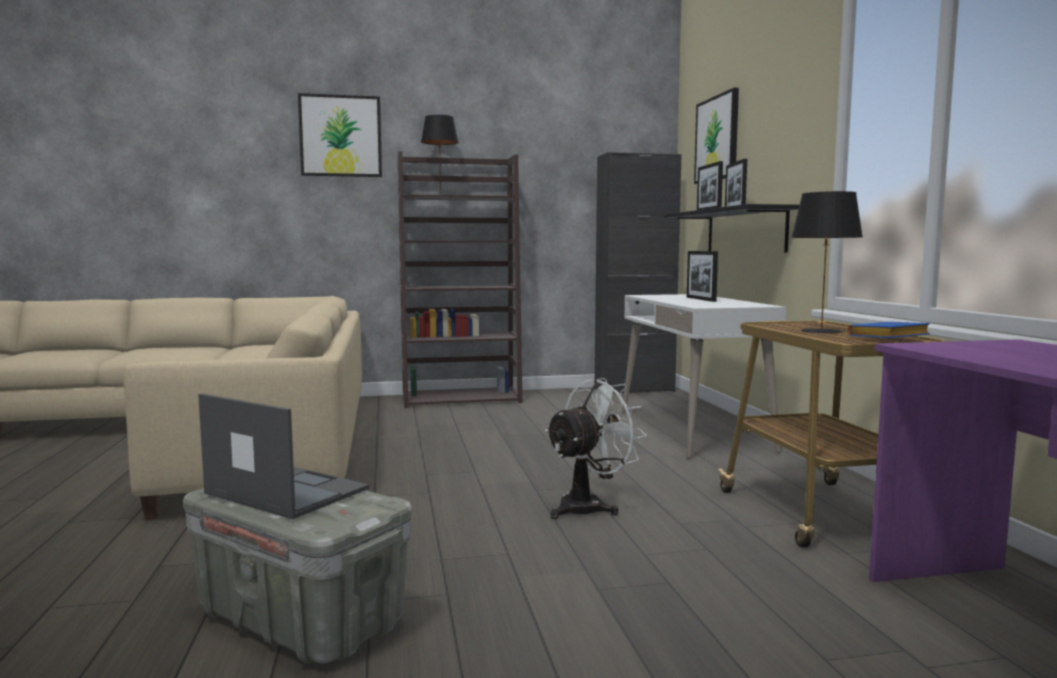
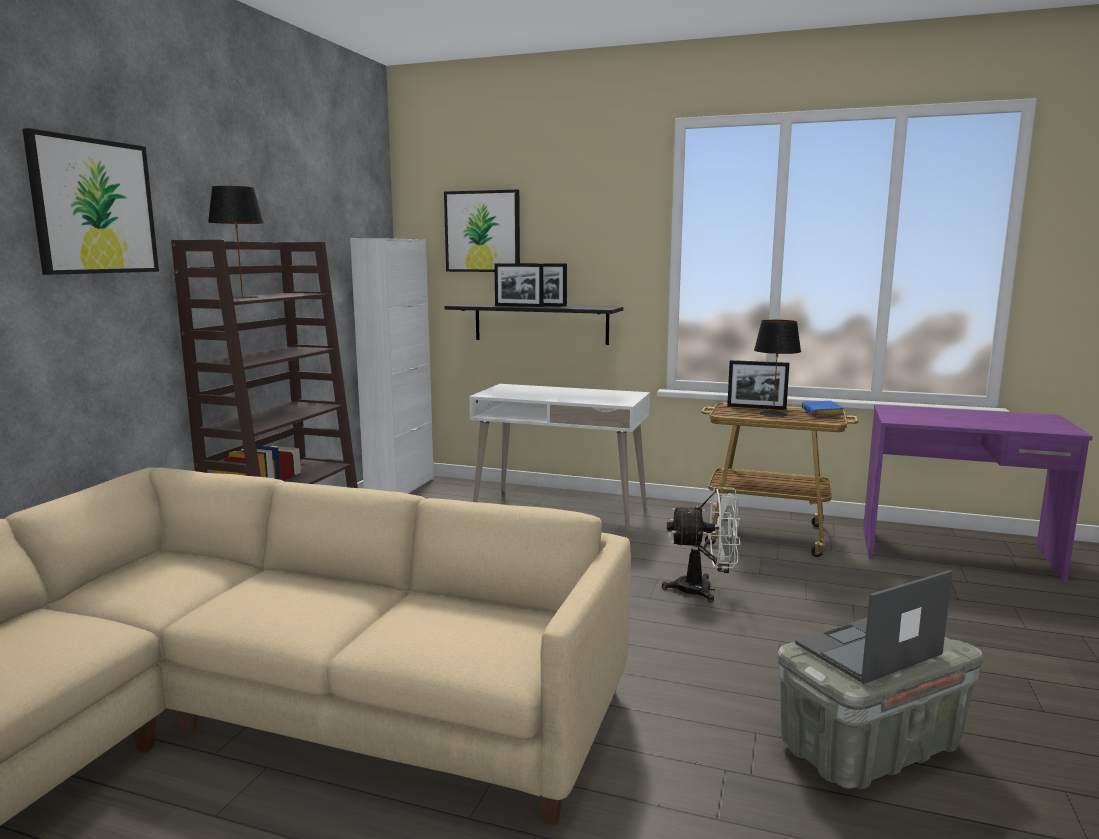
camera: 60 degrees left, 5 degrees up
(589, 506) = (704, 590): white fan -> white fan turned 105 degrees clockwise
(634, 390) = (400, 488): black cabinet -> white cabinet
(700, 299) = (558, 392): picture frame -> picture frame (756, 407)

